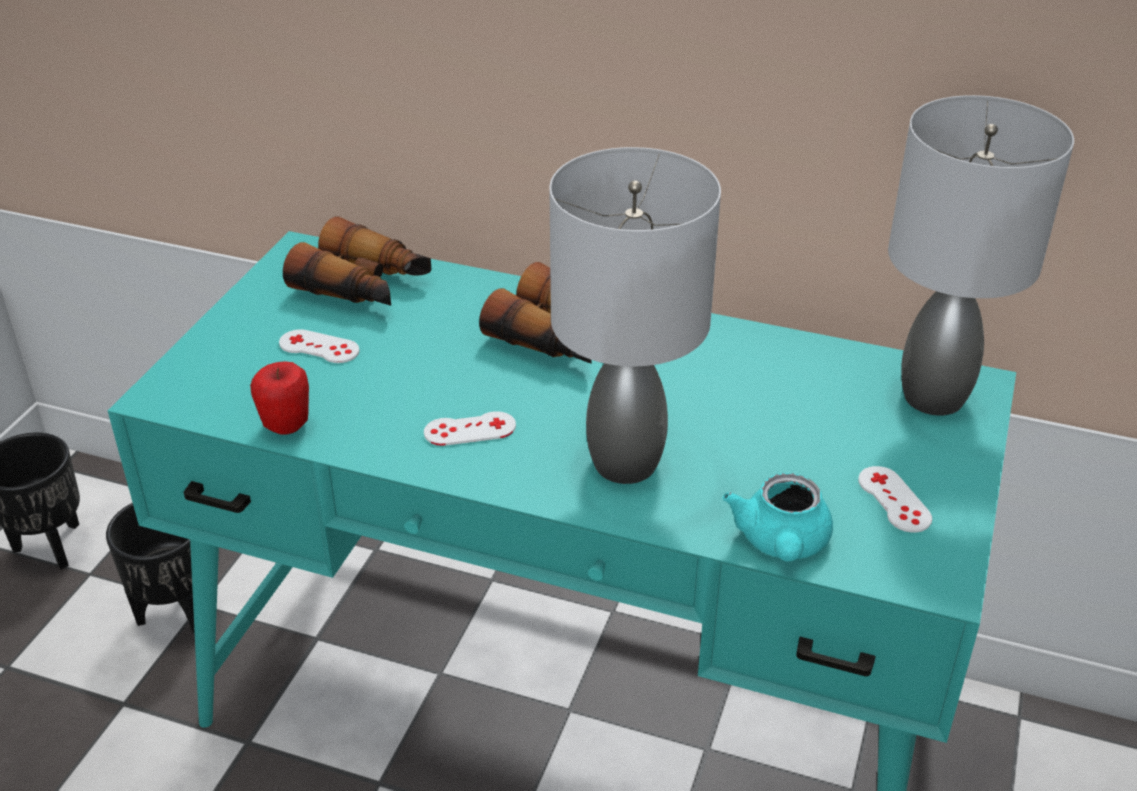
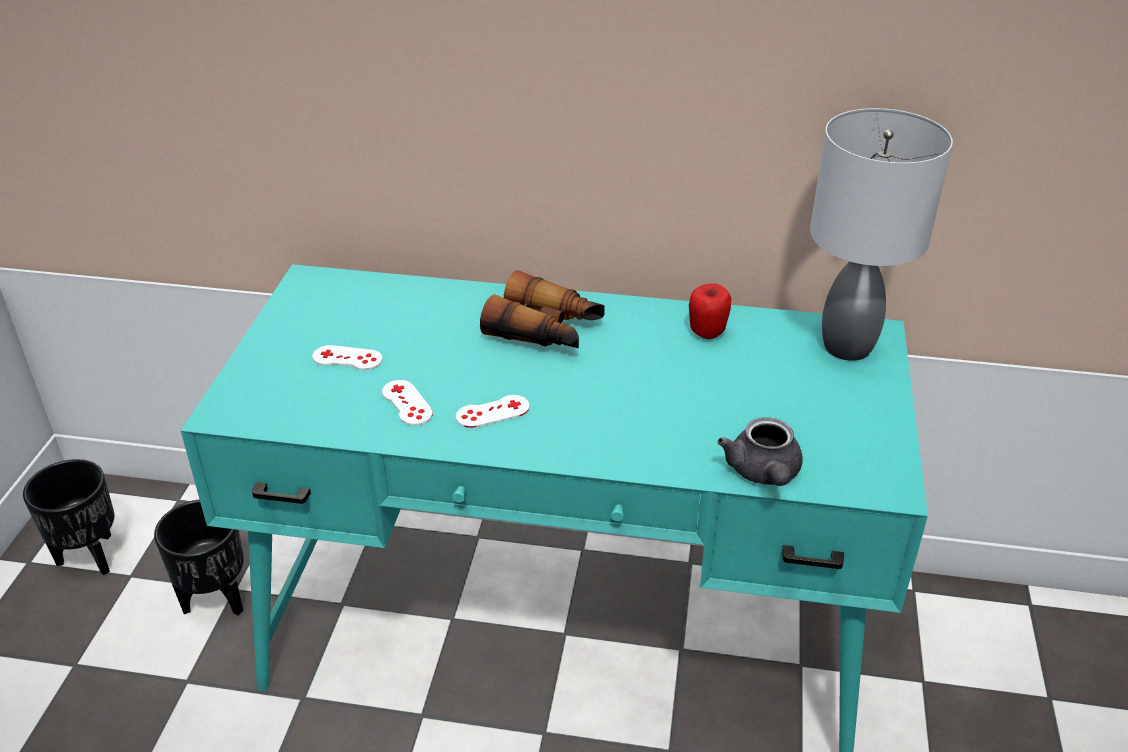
camera: 10 degrees left, 0 degrees up
(286, 425) = (339, 426): apple -> apple (707, 333)
(364, 286) = (370, 304): binoculars -> none
(626, 465) = (626, 426): grey table lamp -> none
(781, 544) = (764, 474): turquoise teapot -> grey teapot
(894, 499) = (839, 429): white game controller -> white game controller (407, 403)

